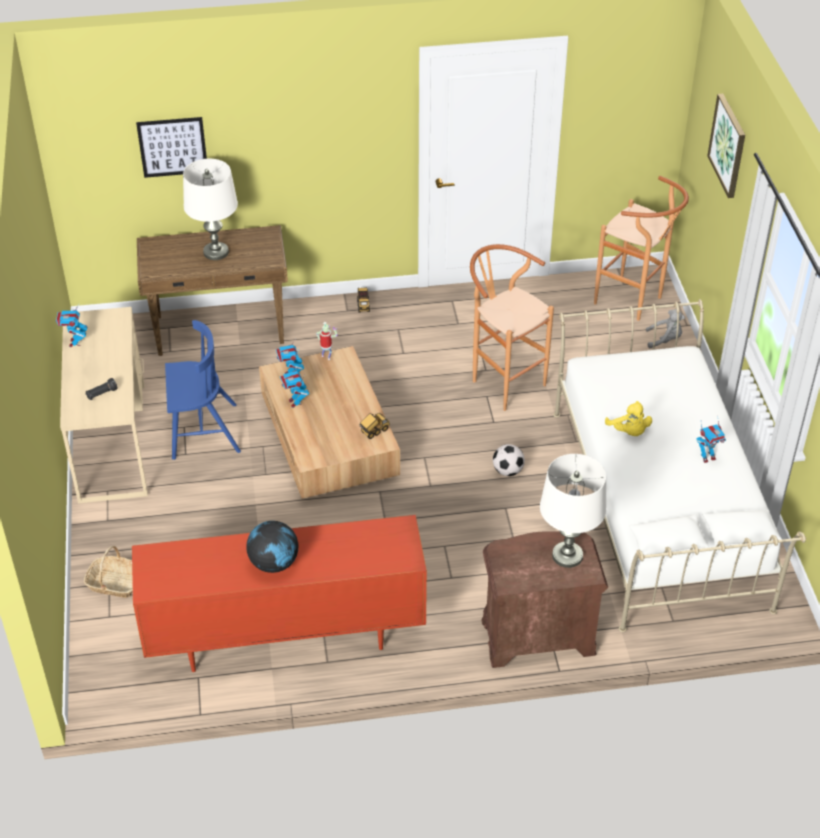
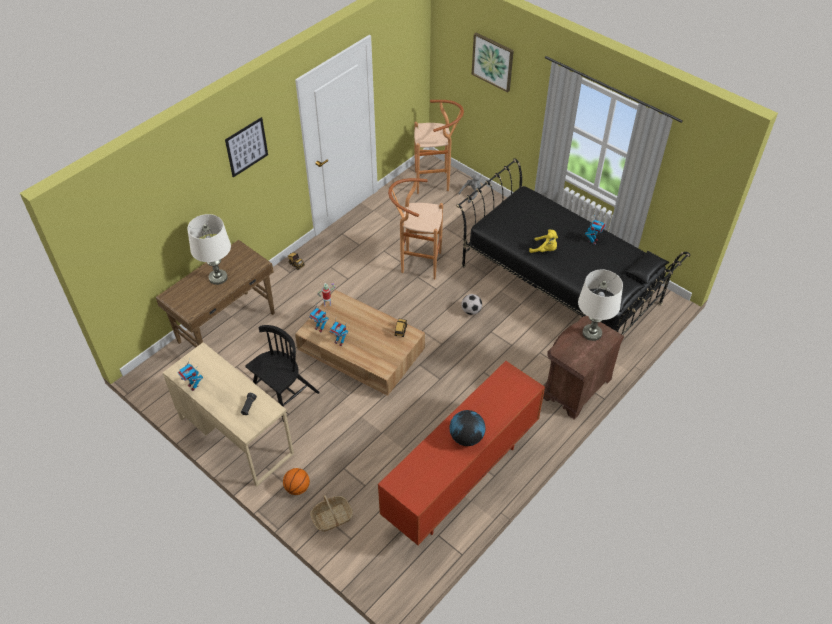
camera: 40 degrees left, 5 degrees up
(114, 531) = (297, 488): none -> basketball
(172, 147) = (165, 221): picture -> picture (246, 147)
(199, 431) = (282, 395): blue chair -> black chair
(658, 508) = (560, 284): white bed -> black bed

